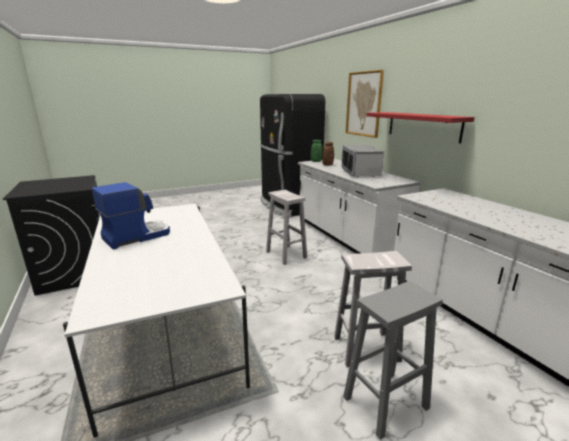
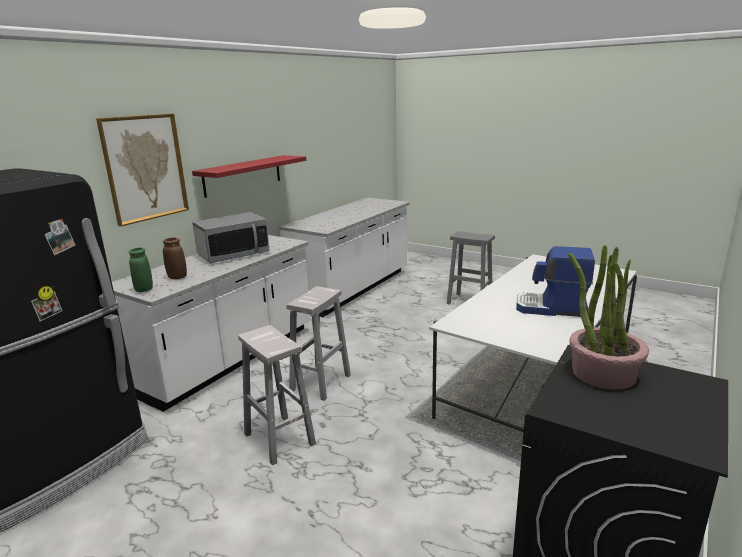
camera: 120 degrees left, 0 degrees up
(69, 186) = (602, 373): none -> potted plant
(365, 349) = (436, 312): white stool -> white stool (280, 439)

